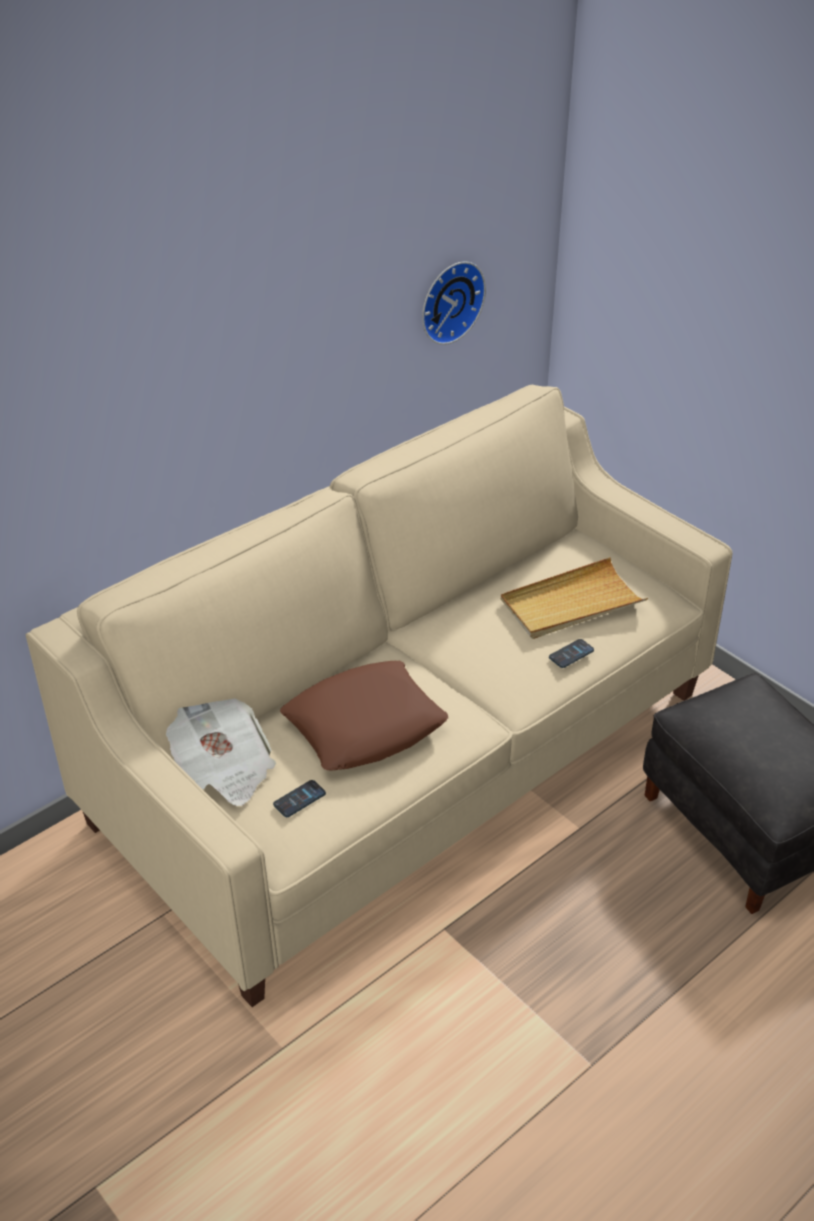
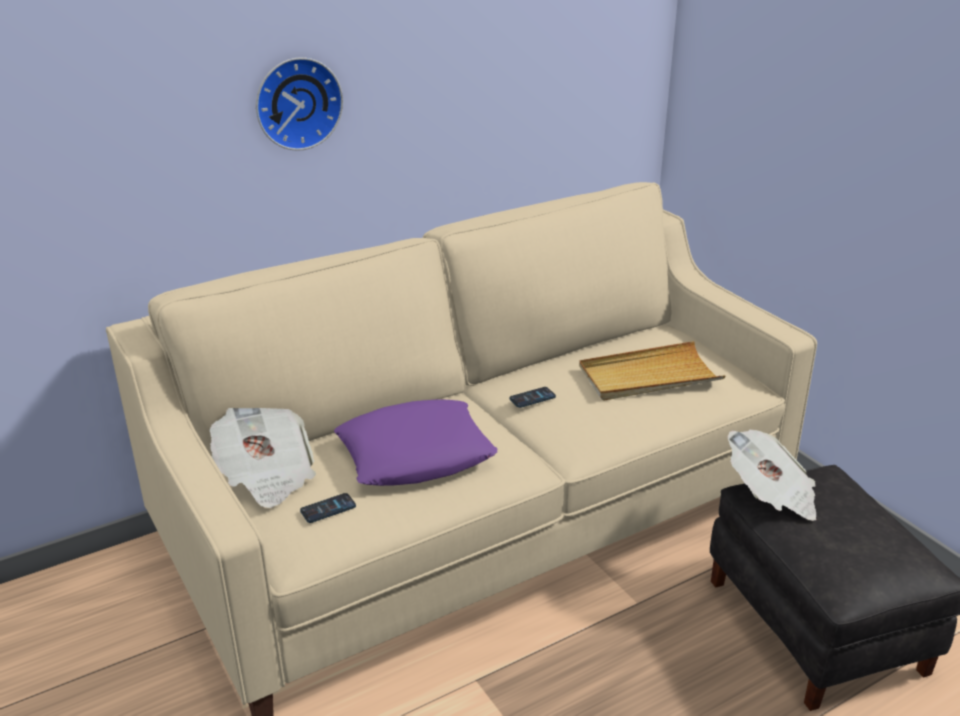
camera: 10 degrees right, 10 degrees down
(365, 725) = (416, 454): brown pillow -> purple pillow
(449, 301) = (558, 92): wall clock -> wall clock (297, 102)
(571, 654) = (639, 417): phone -> phone (532, 398)
(702, 718) = (771, 495): none -> newspaper

